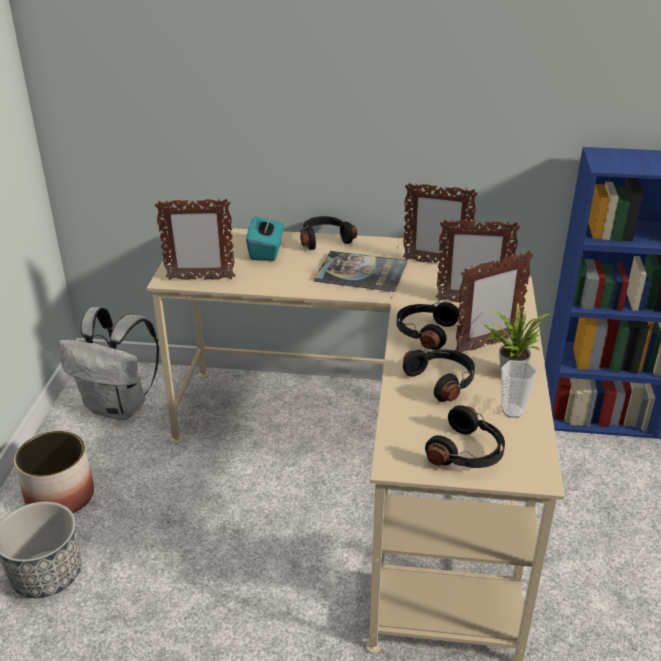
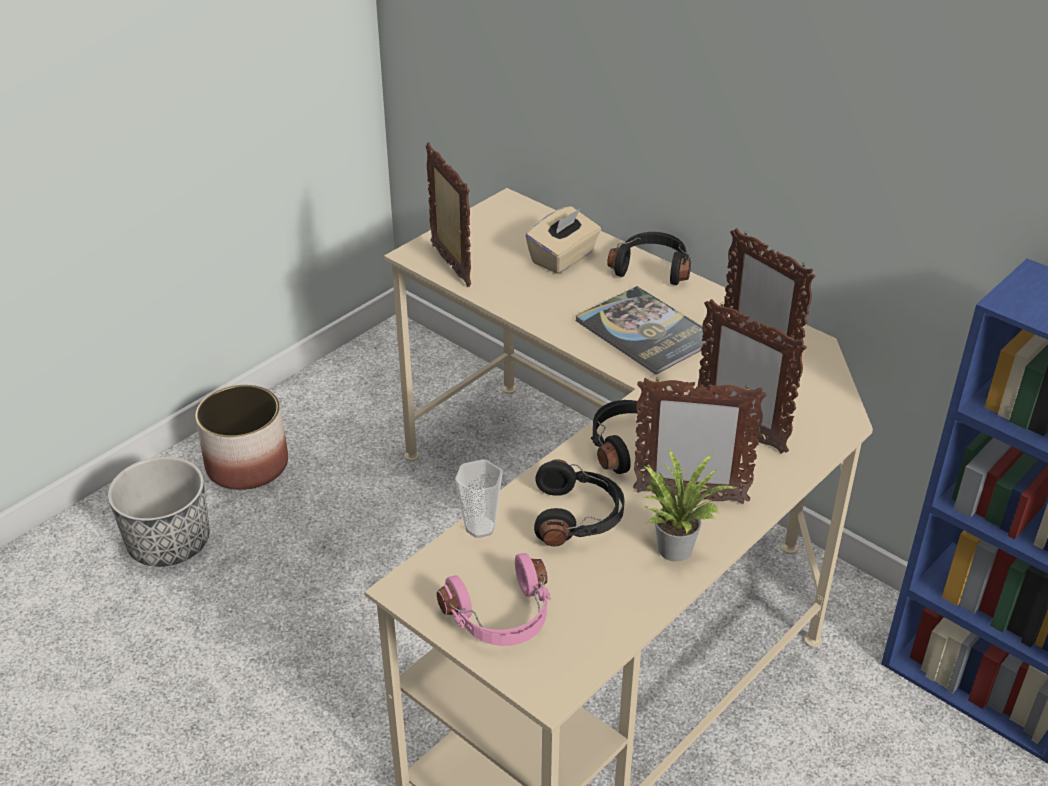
camera: 35 degrees right, 5 degrees up
(119, 407) = (386, 389): white backpack -> none
(200, 279) = (450, 266): picture frame -> picture frame turned 150 degrees counterclockwise
(266, 251) = (563, 258): turquoise tissue box -> beige tissue box
(467, 453) = (502, 618): black headphones -> pink headphones
(512, 411) = (617, 596): cup -> cup (480, 527)

